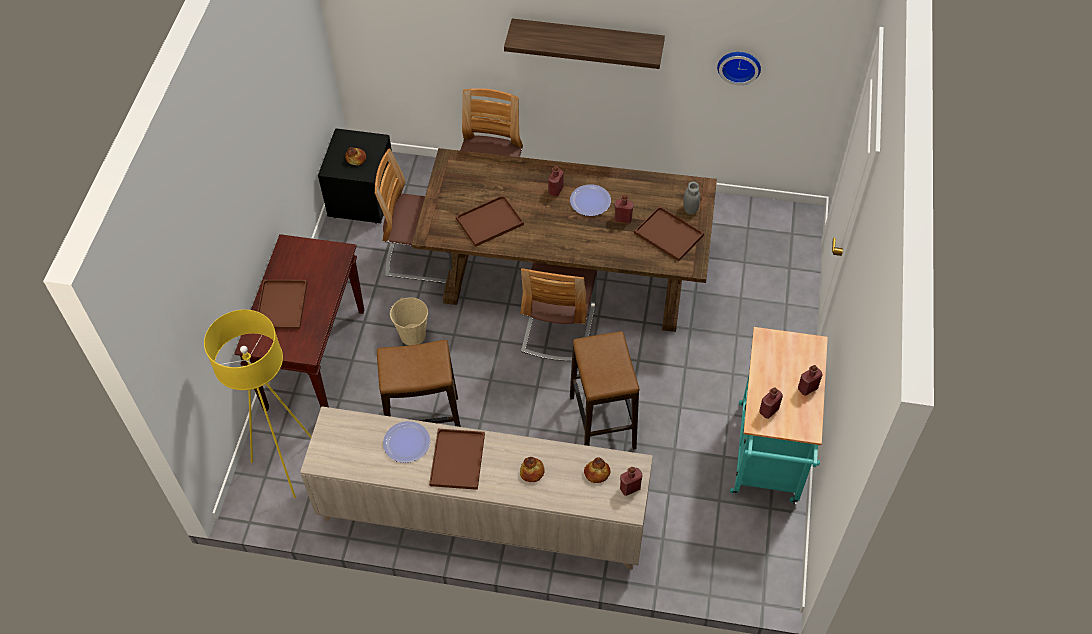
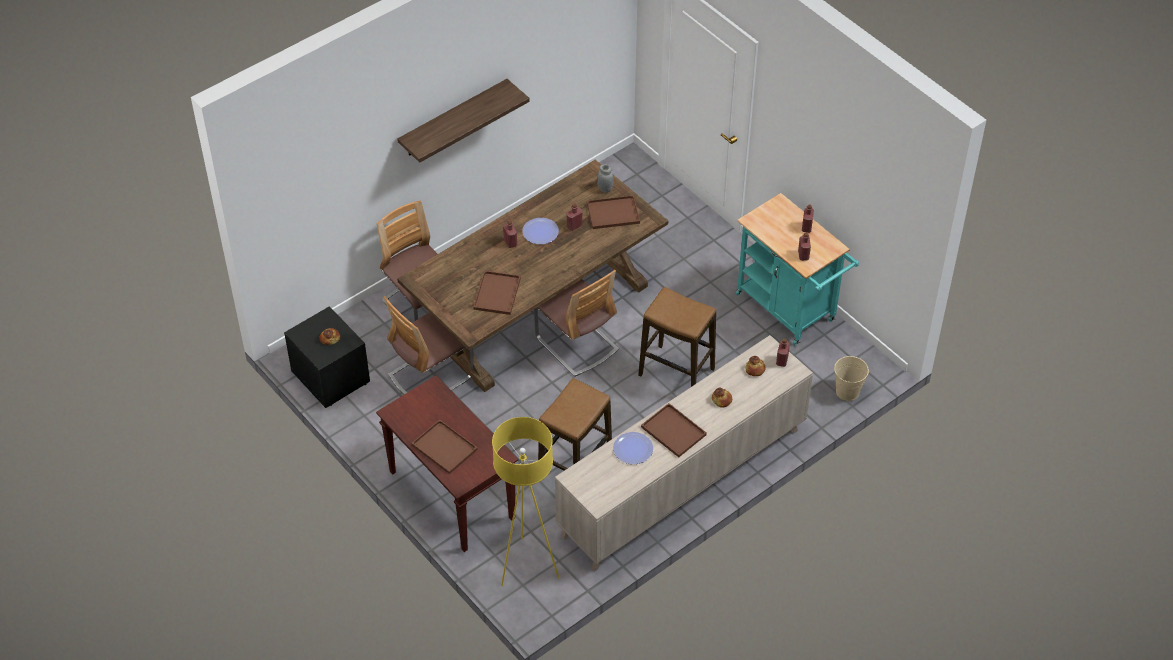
camera: 50 degrees left, 5 degrees down
(413, 335) = (493, 426): beige bucket -> beige bucket (847, 391)
(739, 65) = (559, 68): wall clock -> none

